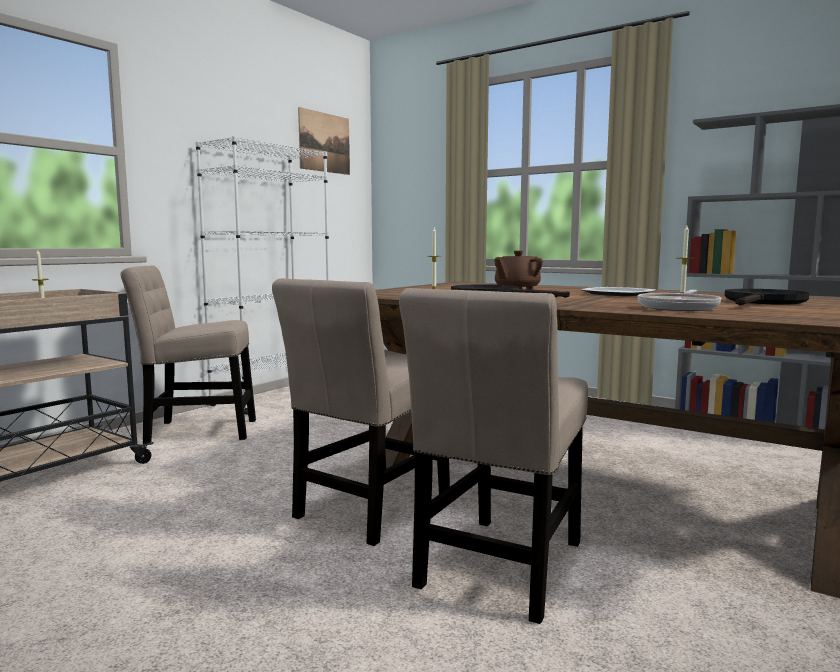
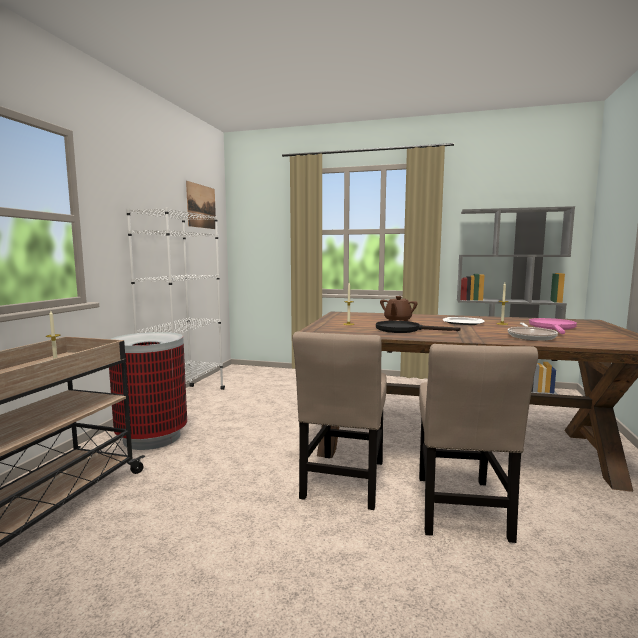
camera: 20 degrees left, 0 degrees up
(196, 431) = (152, 437): beige chair -> trash can
(763, 302) = (553, 327): black frying pan -> pink frying pan

